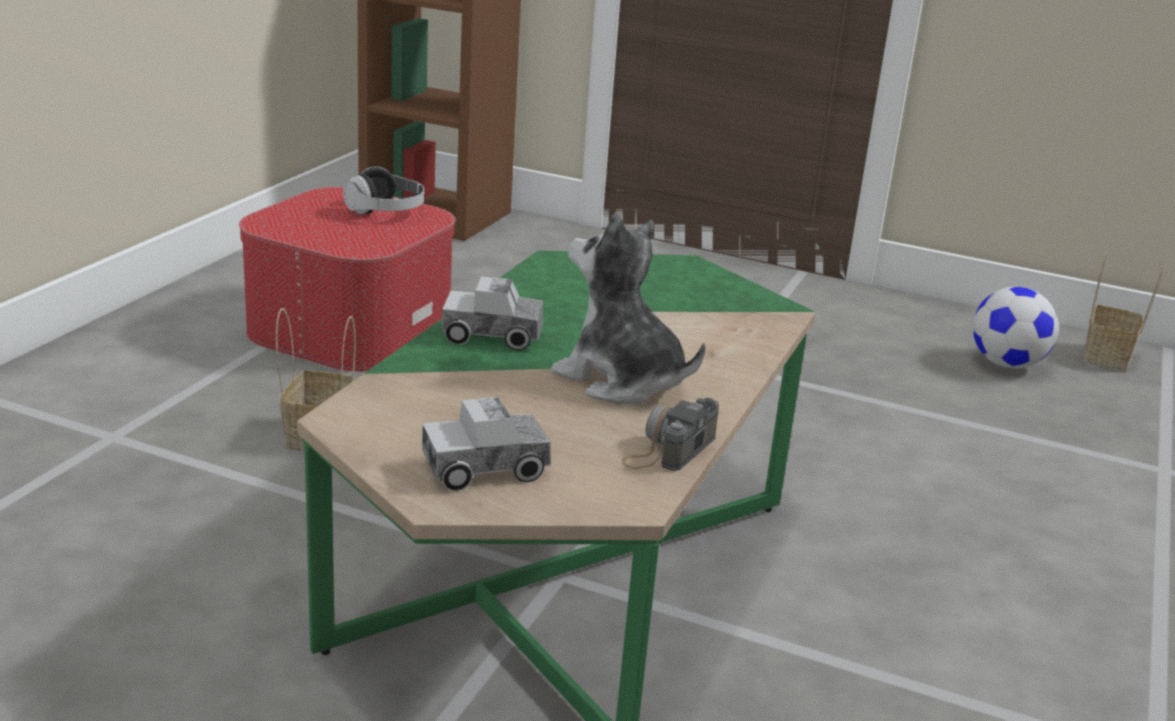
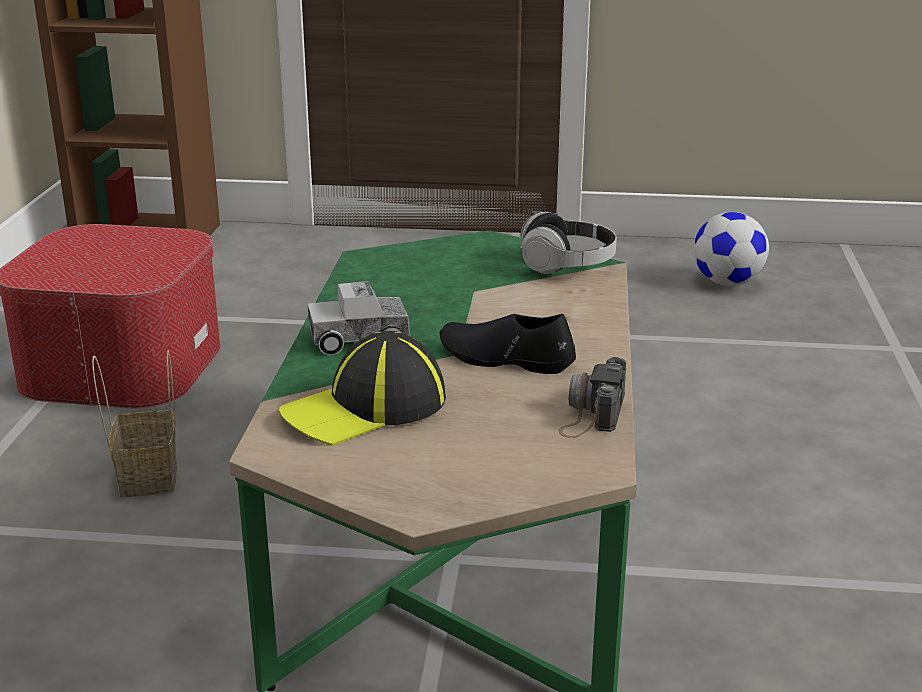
camera: 15 degrees left, 0 degrees up
(385, 211) = (138, 242): headphones -> headphones (566, 265)
(453, 399) = (365, 408): none -> cap
(485, 468) = (442, 467): toy truck -> none
(621, 380) = (505, 358): plush toy -> black shoe
(1107, 358) = (803, 262): basket -> none

